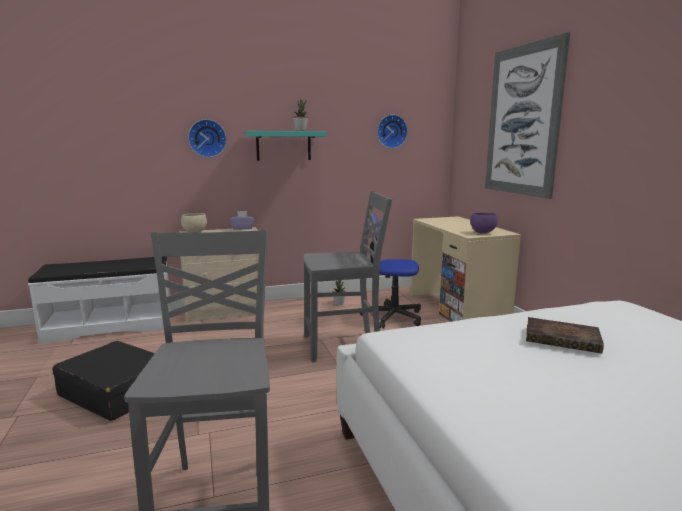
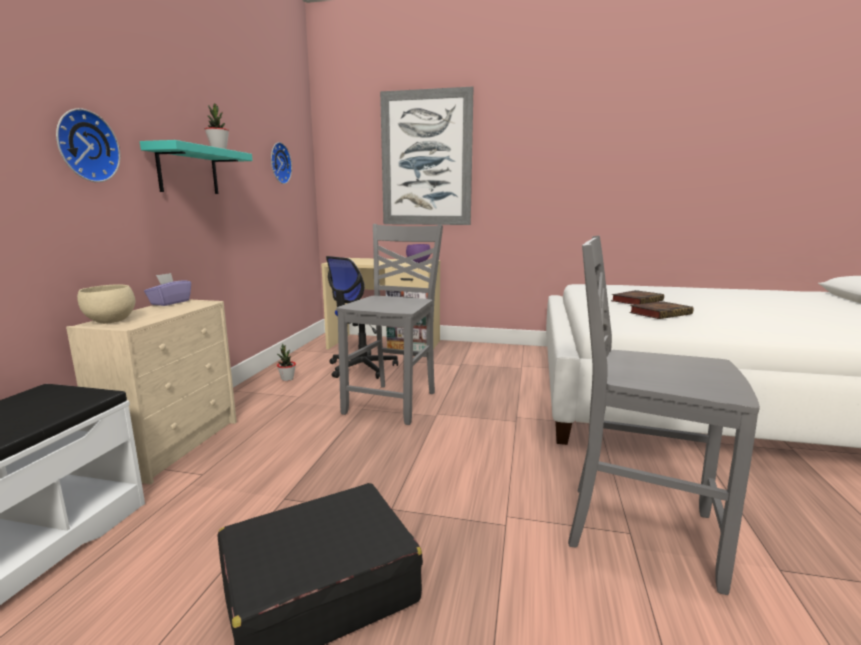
camera: 60 degrees left, 0 degrees up
(505, 357) = (660, 313): none -> book

